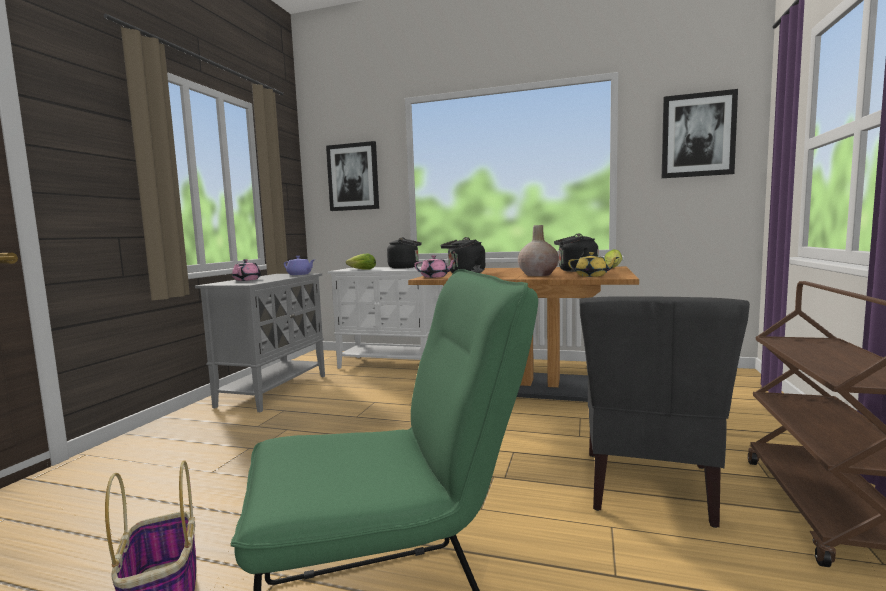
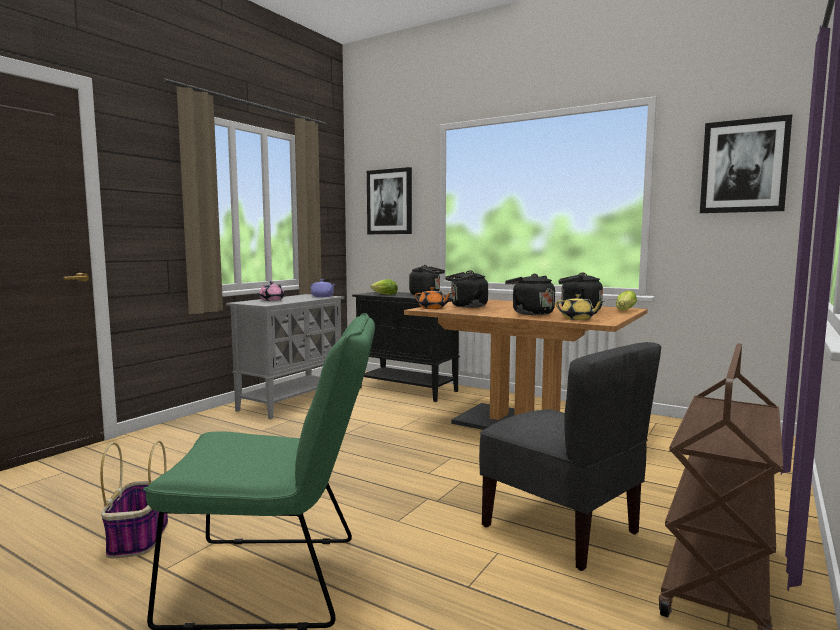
camera: 15 degrees right, 0 degrees up
(390, 364) = (408, 389): white cabinet -> black cabinet
(435, 277) = (432, 308): pink teapot -> orange teapot
(538, 275) = (530, 313): beige vase -> black kettle
(648, 487) = (561, 529): grey chair -> grey chair turned 75 degrees counterclockwise

